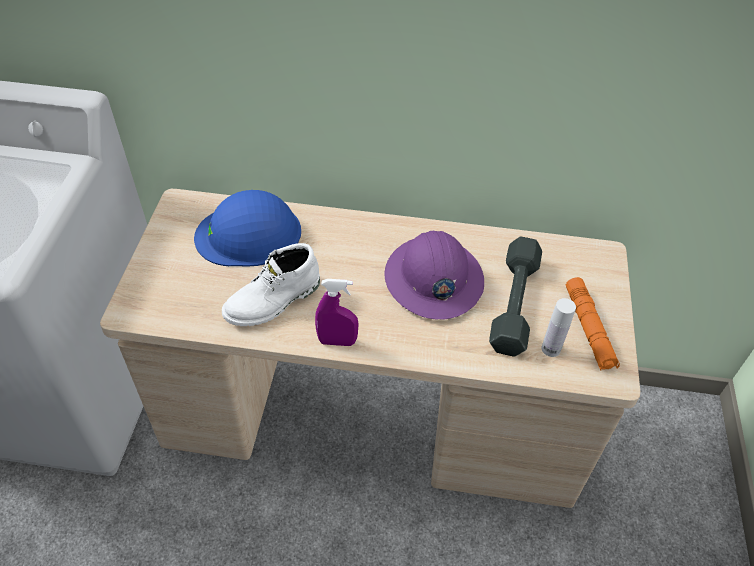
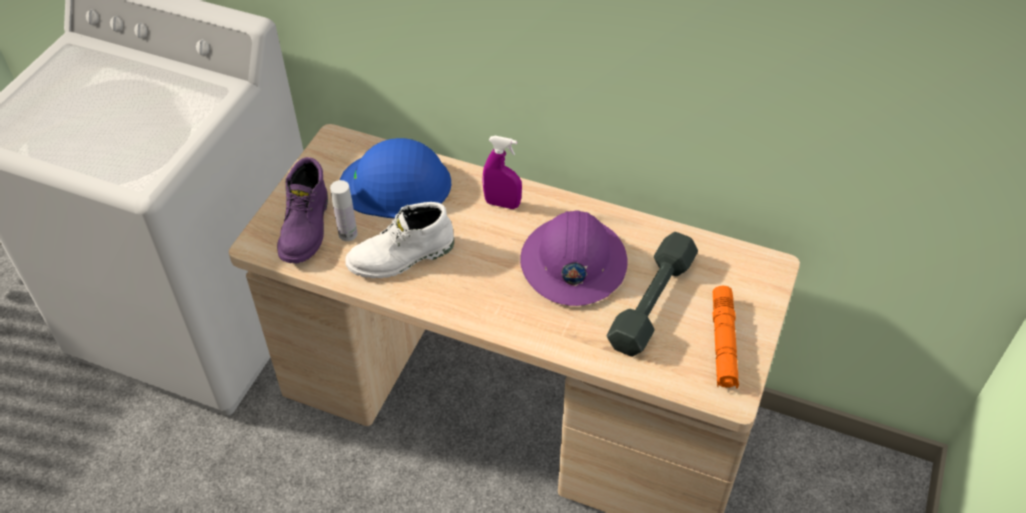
camera: 15 degrees right, 0 degrees up
(174, 289) = (307, 228): none -> purple boot
(337, 341) = (453, 309): purple spray bottle -> purple spray bottle (502, 204)
(551, 349) = (674, 356): white bottle -> white bottle (348, 234)

